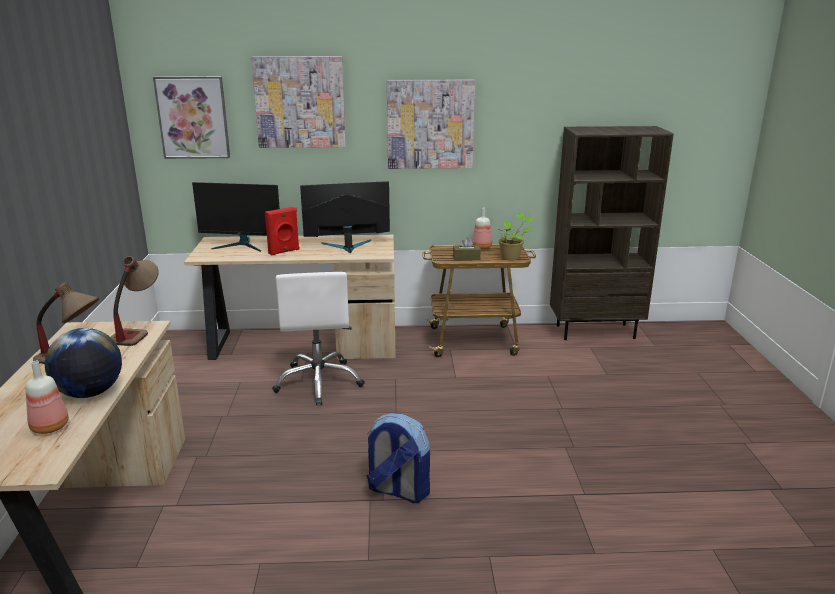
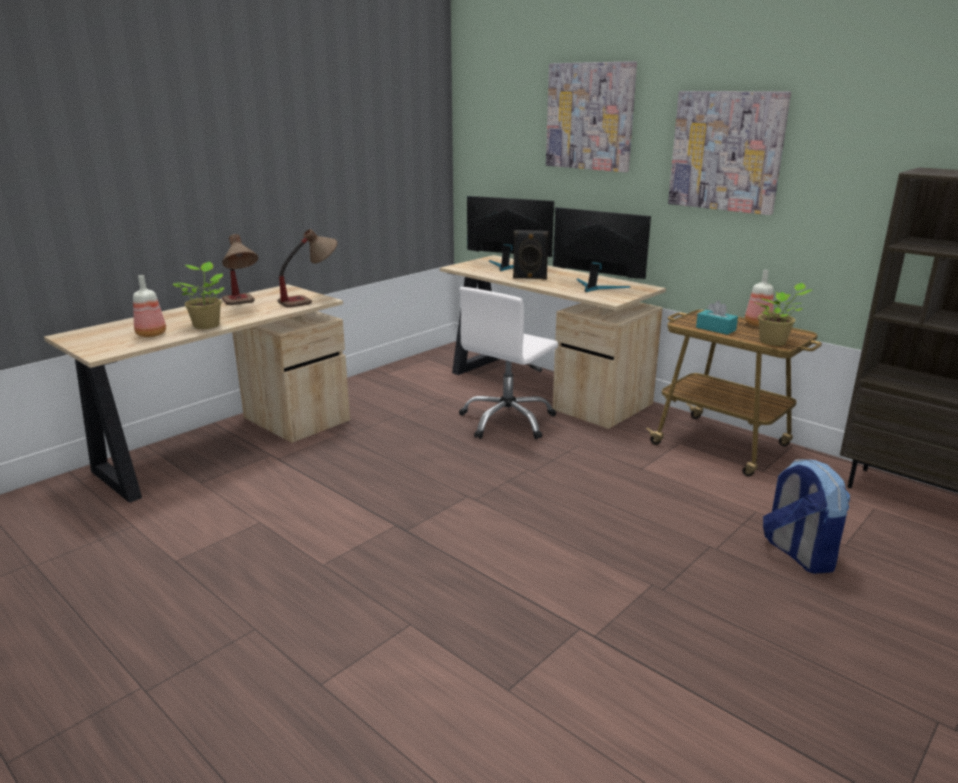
camera: 45 degrees right, 0 degrees up
(90, 393) = (207, 325): globe -> potted plant
(193, 117) = (498, 129): picture -> none
(242, 245) = (507, 266): monitor -> monitor turned 150 degrees clockwise
(284, 251) = (530, 278): red speaker -> black speaker
(397, 490) = (427, 530): backpack -> backpack (798, 554)
(466, 258) = (715, 329): brown tissue box -> turquoise tissue box

